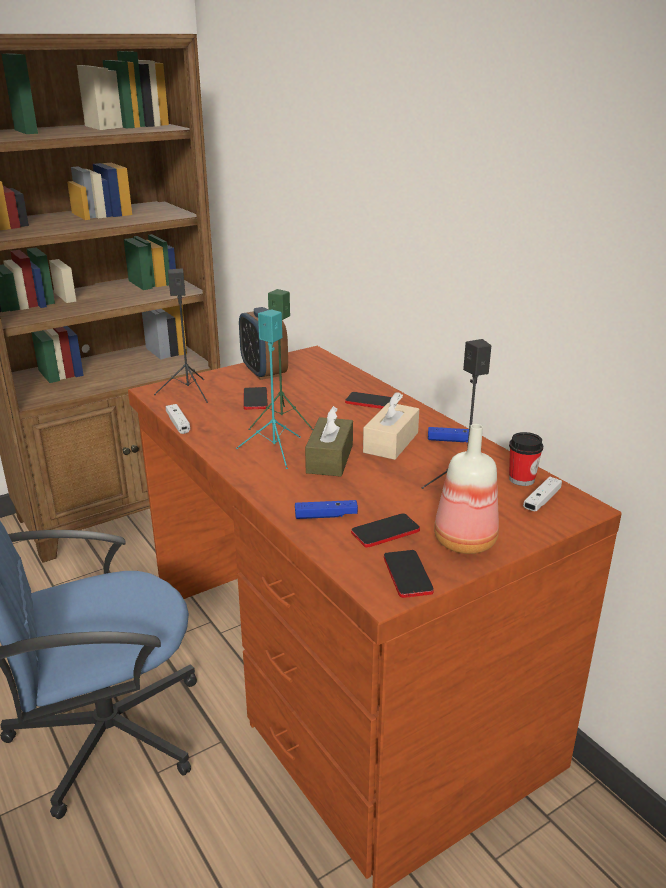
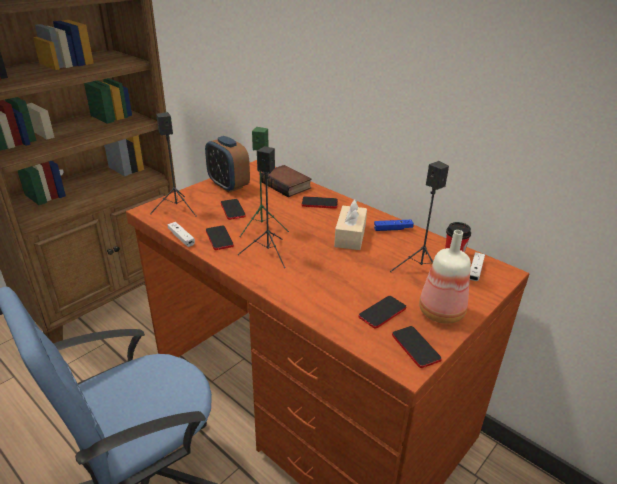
camera: 15 degrees left, 5 degrees up
(223, 429) = (219, 238): none -> phone
(275, 451) = (268, 253): turquoise speaker -> black speaker
(326, 516) = (333, 305): blue game controller -> none
(330, 459) = (312, 255): brown tissue box -> none
(339, 378) = (287, 185): none -> book

